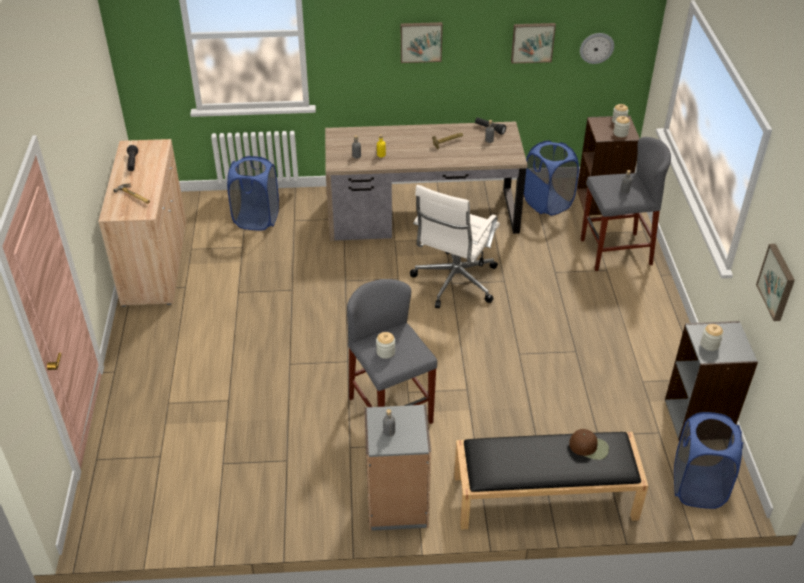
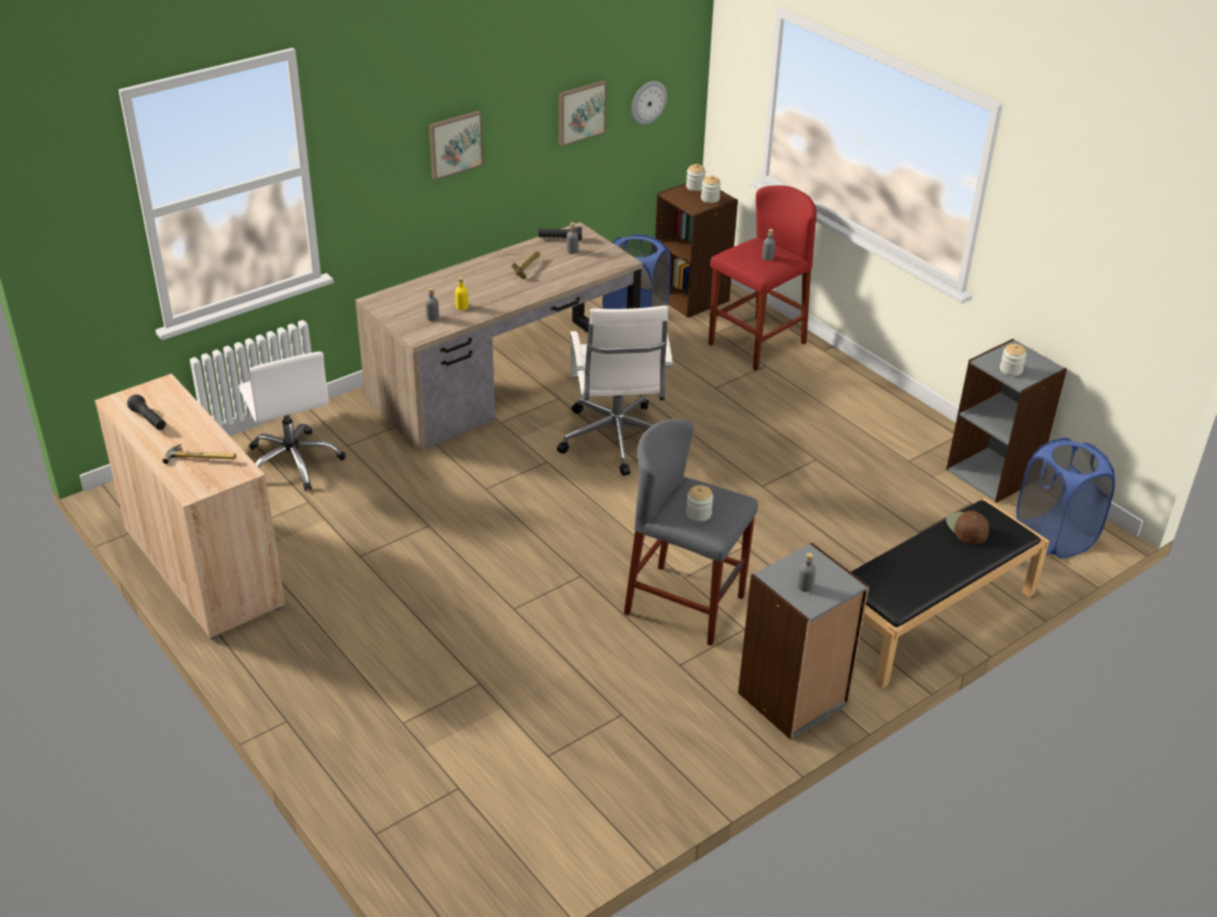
camera: 35 degrees left, 5 degrees down
(256, 219) = (293, 462): blue laundry basket -> white office chair
(589, 447) = (966, 528): brown cap -> brown cap turned 90 degrees counterclockwise
(615, 252) = (756, 344): grey stool -> red stool
(778, 282) = (1073, 266): picture -> none

